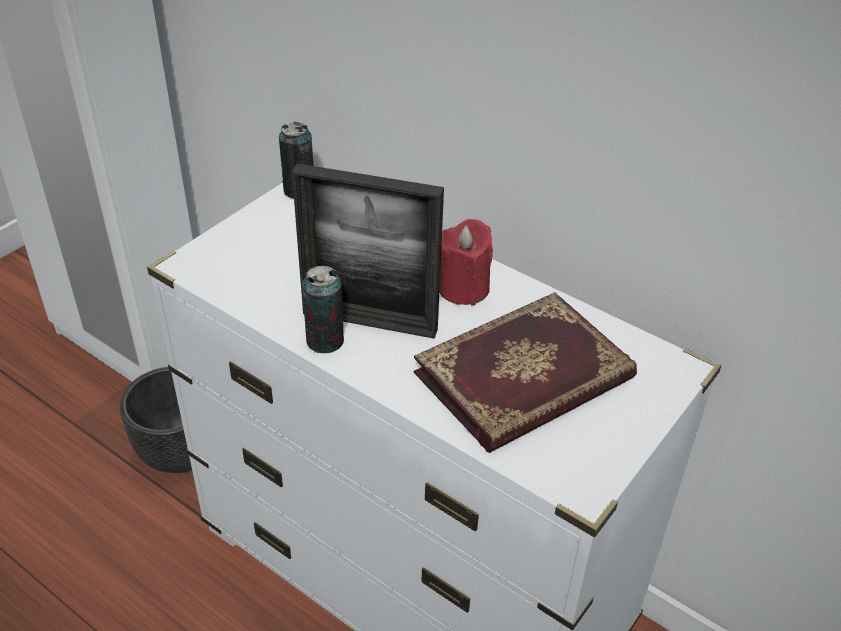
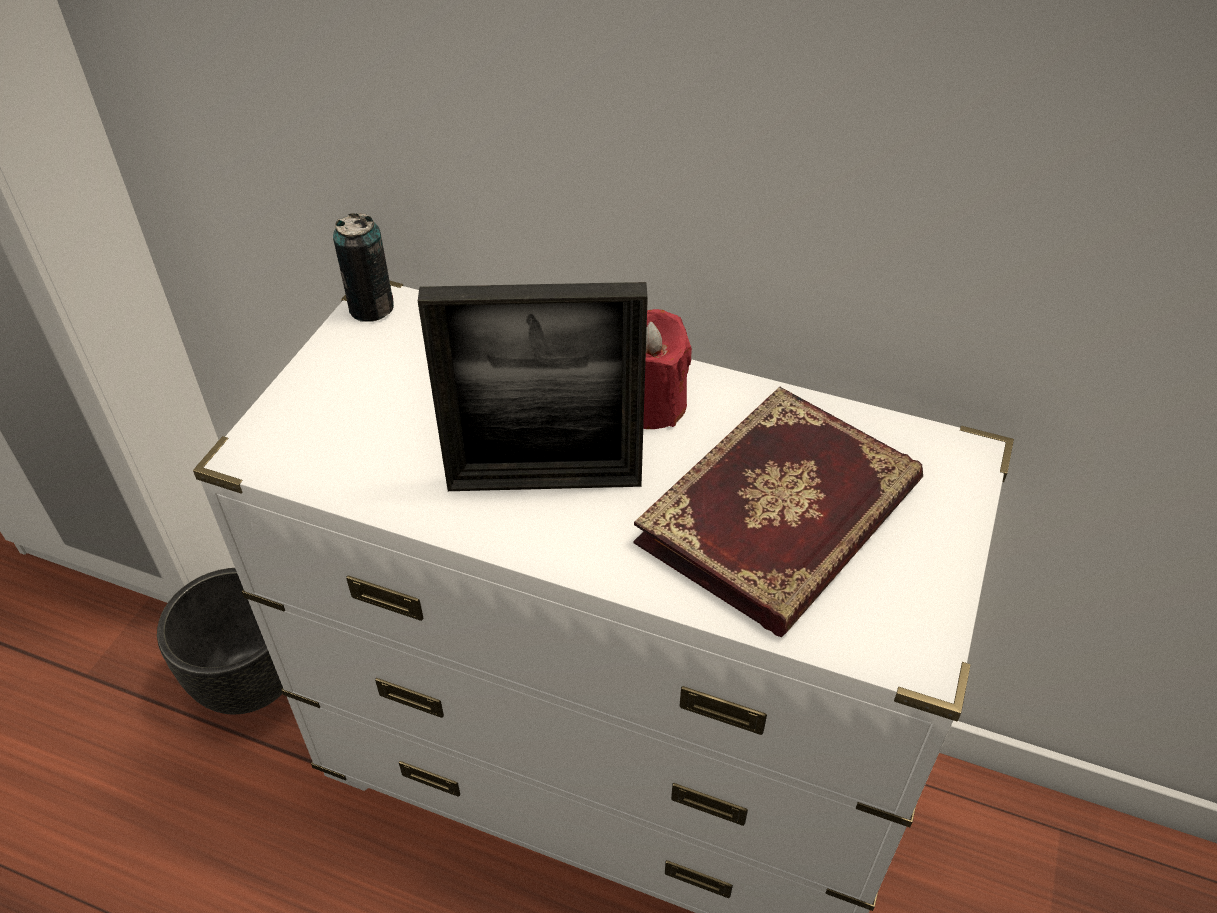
camera: 15 degrees left, 5 degrees up
(325, 341) = (494, 525): can -> none

